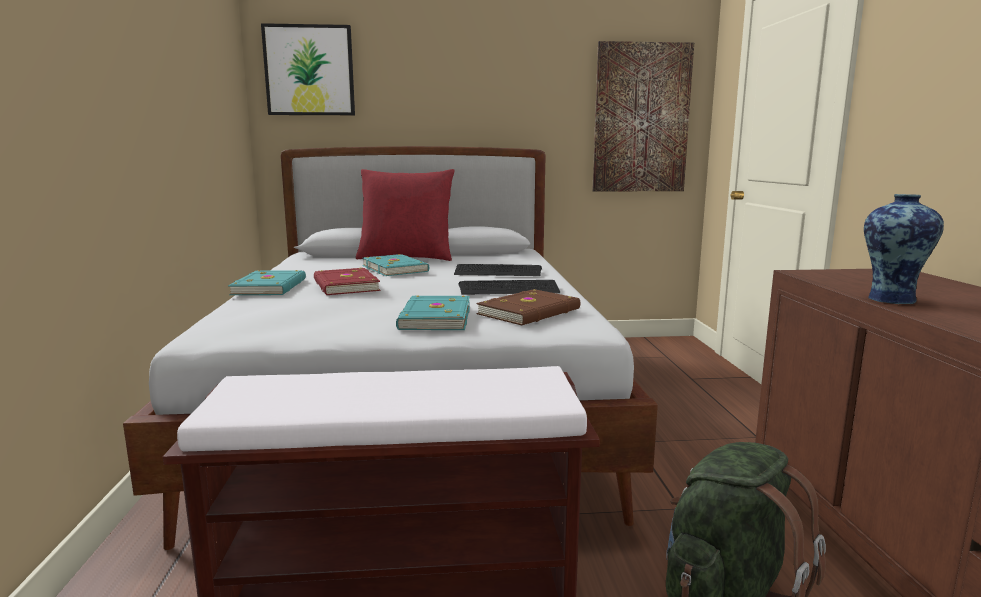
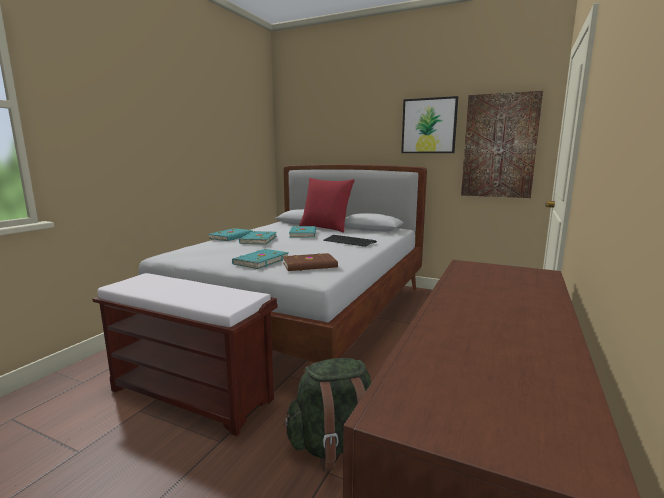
camera: 30 degrees right, 0 degrees up
(309, 70) = (302, 123): picture -> picture (429, 126)
(344, 286) = (258, 240): red book -> turquoise book
(509, 289) = (330, 252): keyboard -> none
(891, 299) = (457, 288): vase -> none

